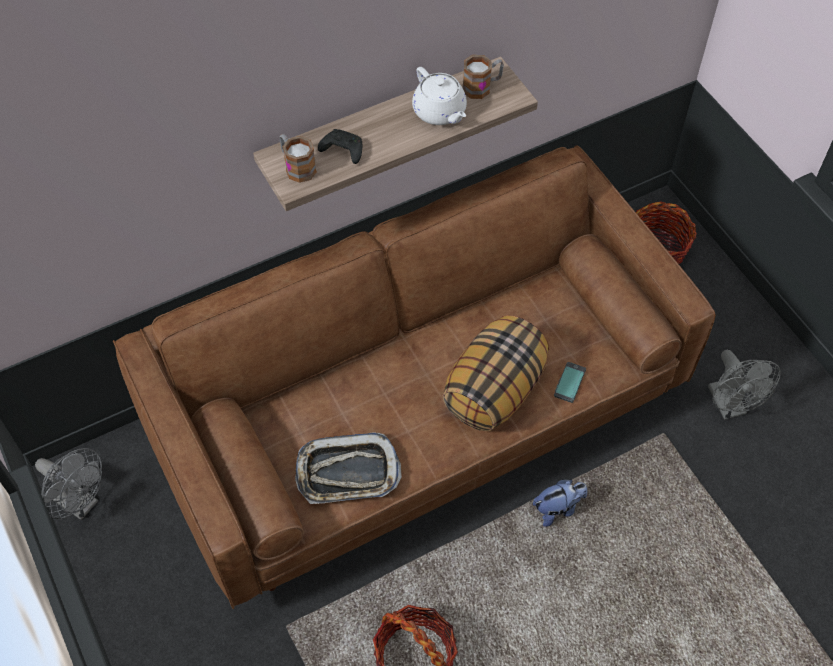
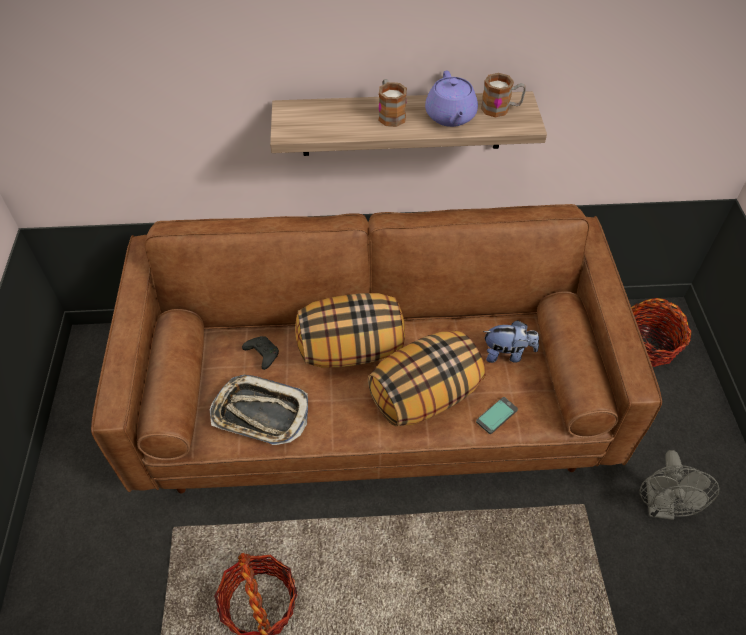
camera: 25 degrees right, 5 degrees down
(80, 503) = (86, 365): grey fan -> none
(296, 167) = (299, 120): mug -> mug (390, 114)
(342, 151) = (345, 120): black game controller -> black game controller (262, 354)
(398, 372) = (351, 349): none -> pillow
(440, 112) = (450, 116): white teapot -> purple teapot
(558, 509) = (453, 530): plush toy -> plush toy (507, 354)

